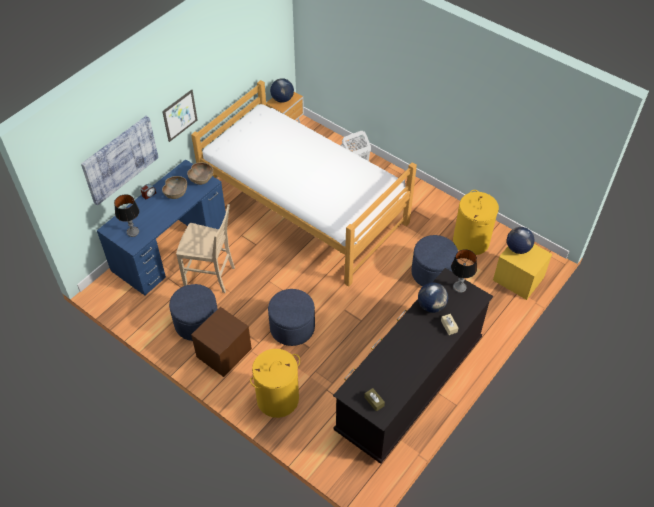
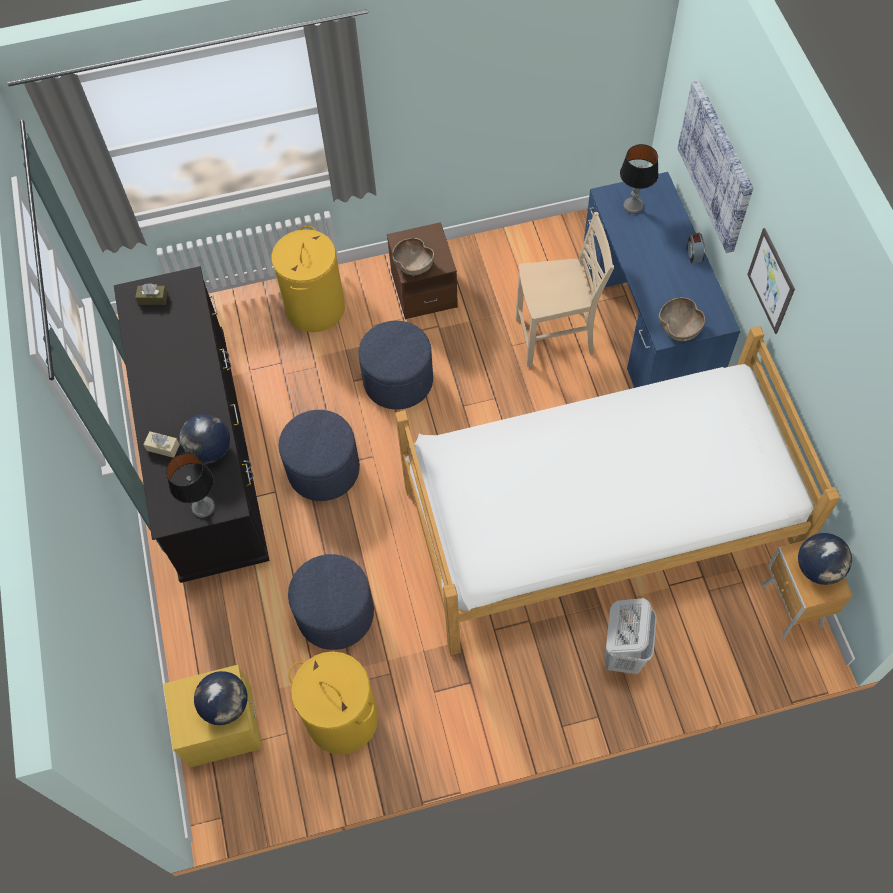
camera: 130 degrees right, 10 degrees up
(176, 193) = (672, 285): brown bowl -> brown bowl (413, 265)
(197, 323) = (493, 286): blue ottoman -> blue ottoman (323, 469)
(211, 276) = (556, 337): beige chair -> beige chair turned 150 degrees counterclockwise

